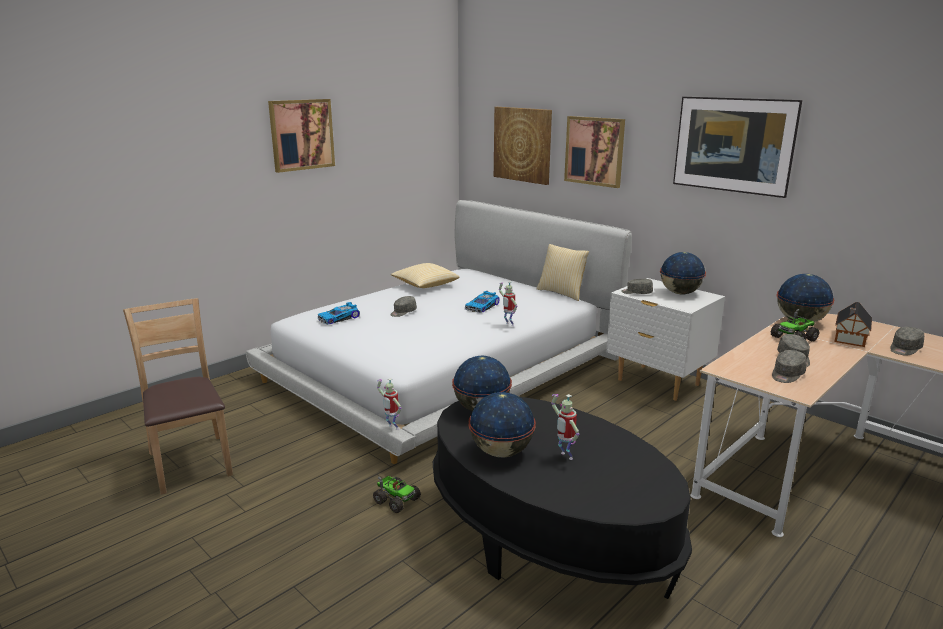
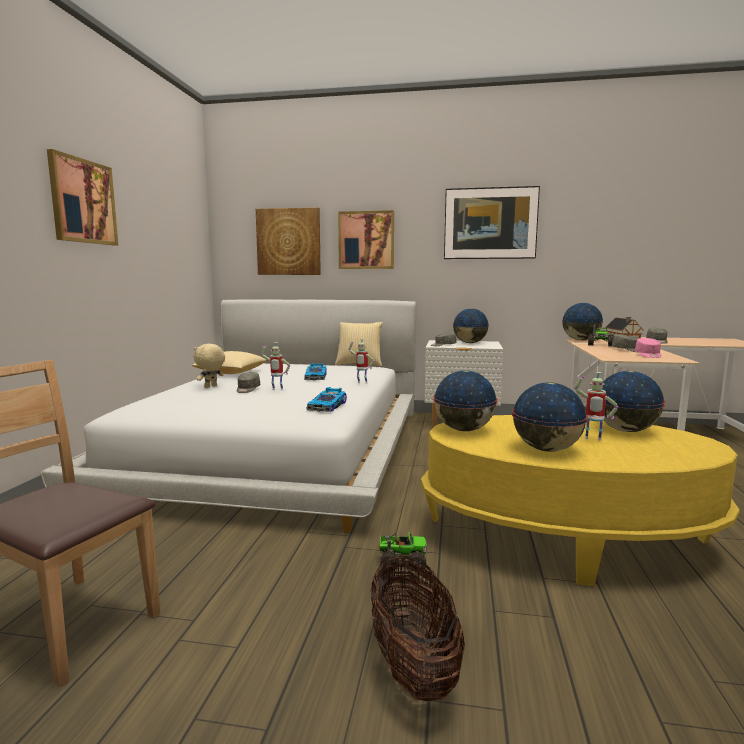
camera: 35 degrees left, 10 degrees down
(311, 565) = (413, 664): none -> basket
(339, 318) = (183, 402): toy car -> toy car (328, 406)
(383, 302) = (211, 387): none -> beige plush toy
(391, 428) = (345, 488): toy robot -> toy robot (277, 390)
(548, 535) = (565, 536): black coffee table -> yellow coffee table
(623, 458) = (625, 430): none -> globe
(787, 375) = (648, 355): grey cap -> pink cap

